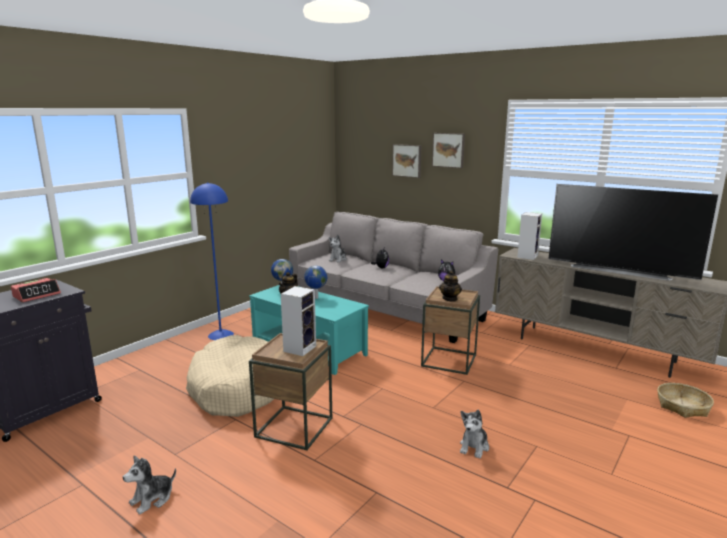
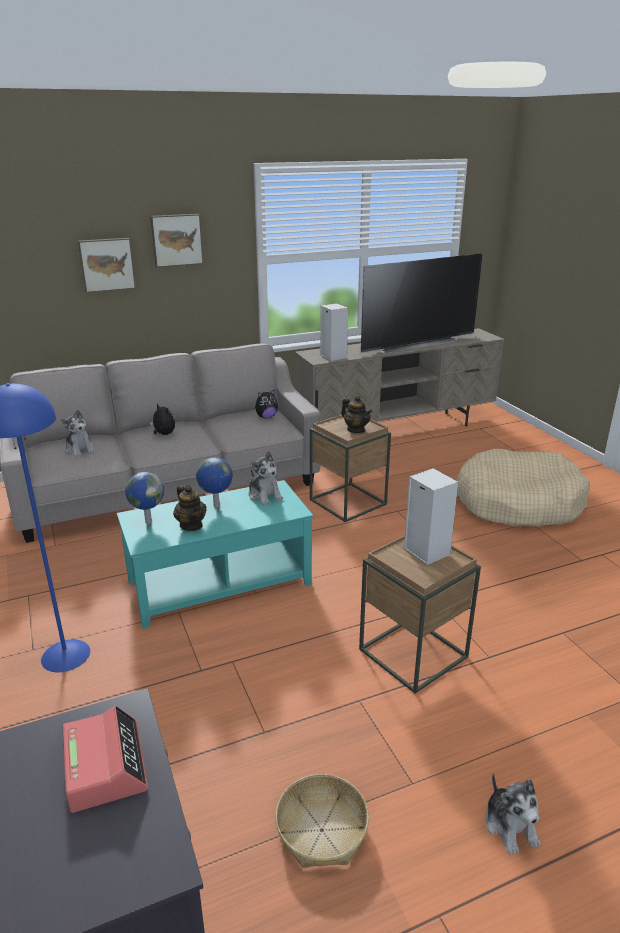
camera: 60 degrees left, 10 degrees up
(236, 388) = (271, 679): beige dog bed -> beige dog bed (517, 503)
(474, 447) = (516, 552): plush toy -> plush toy (264, 495)
(682, 406) = (510, 442): basket -> basket (322, 830)

